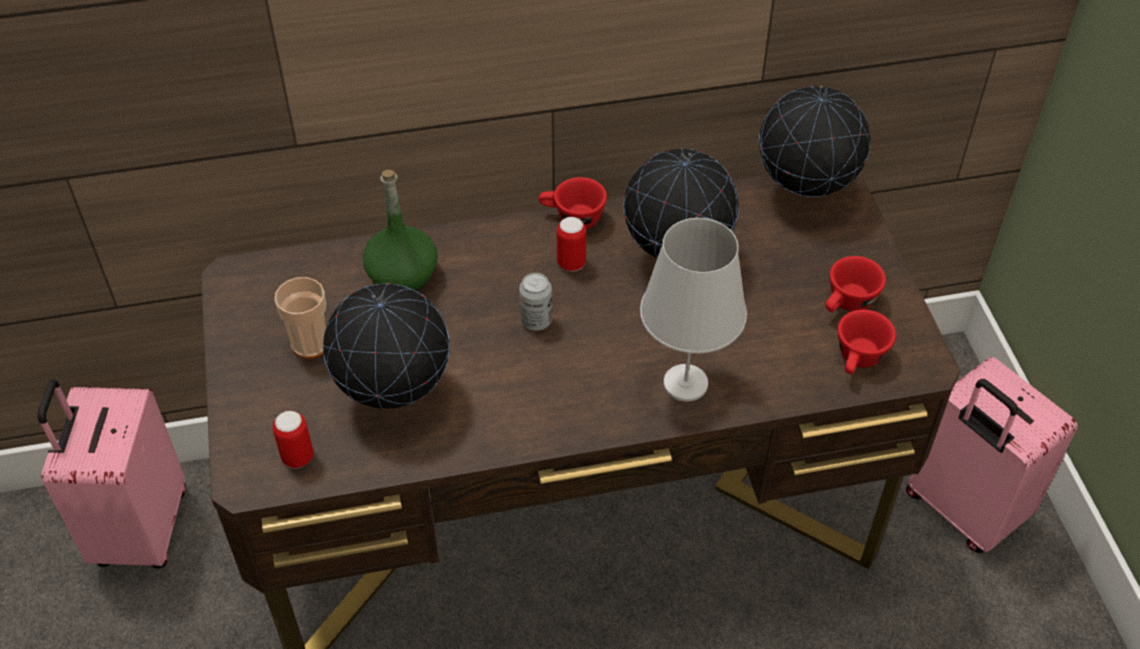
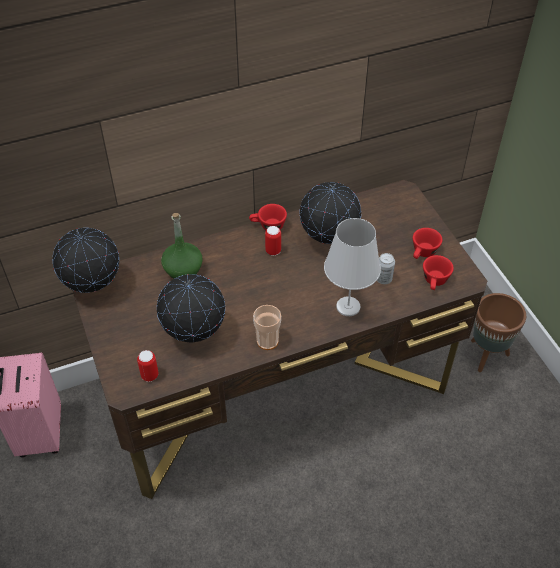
camera: 10 degrees left, 0 degrees up
(310, 343) = (141, 313): cup -> cup (267, 341)
(536, 321) = (261, 284): can -> can (383, 279)
(804, 192) = (388, 197): globe -> globe (93, 286)
(962, 510) = (486, 355): pink suitcase -> brown planter

